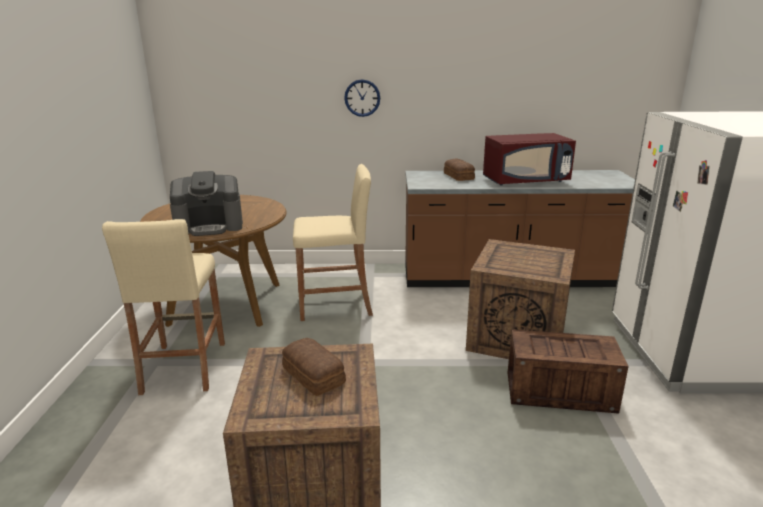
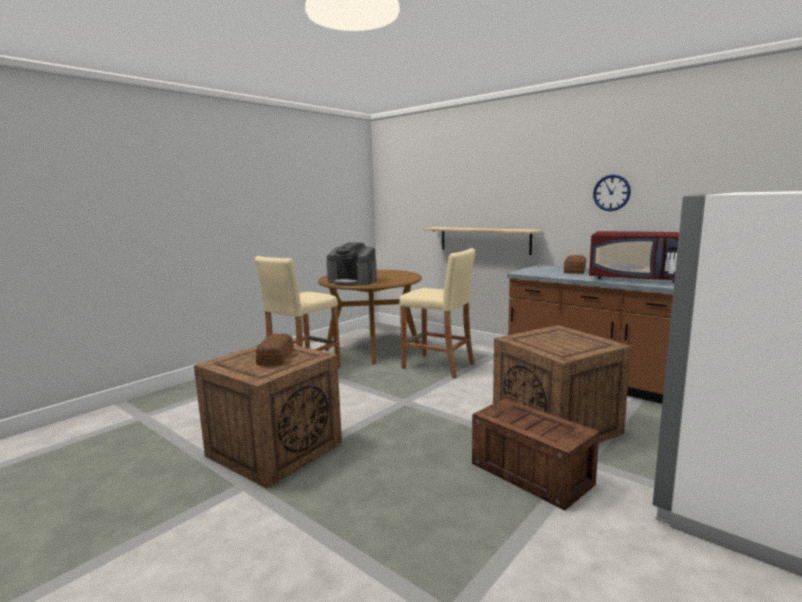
camera: 40 degrees right, 10 degrees down
(336, 146) = (484, 240): none -> shelf
(362, 98) = (506, 199): wall clock -> wall clock (611, 193)

